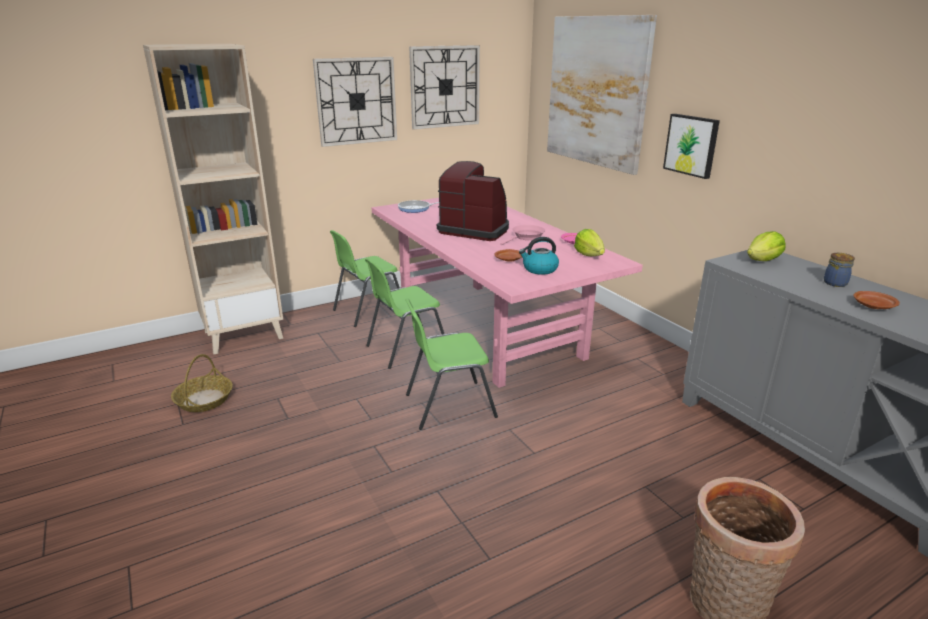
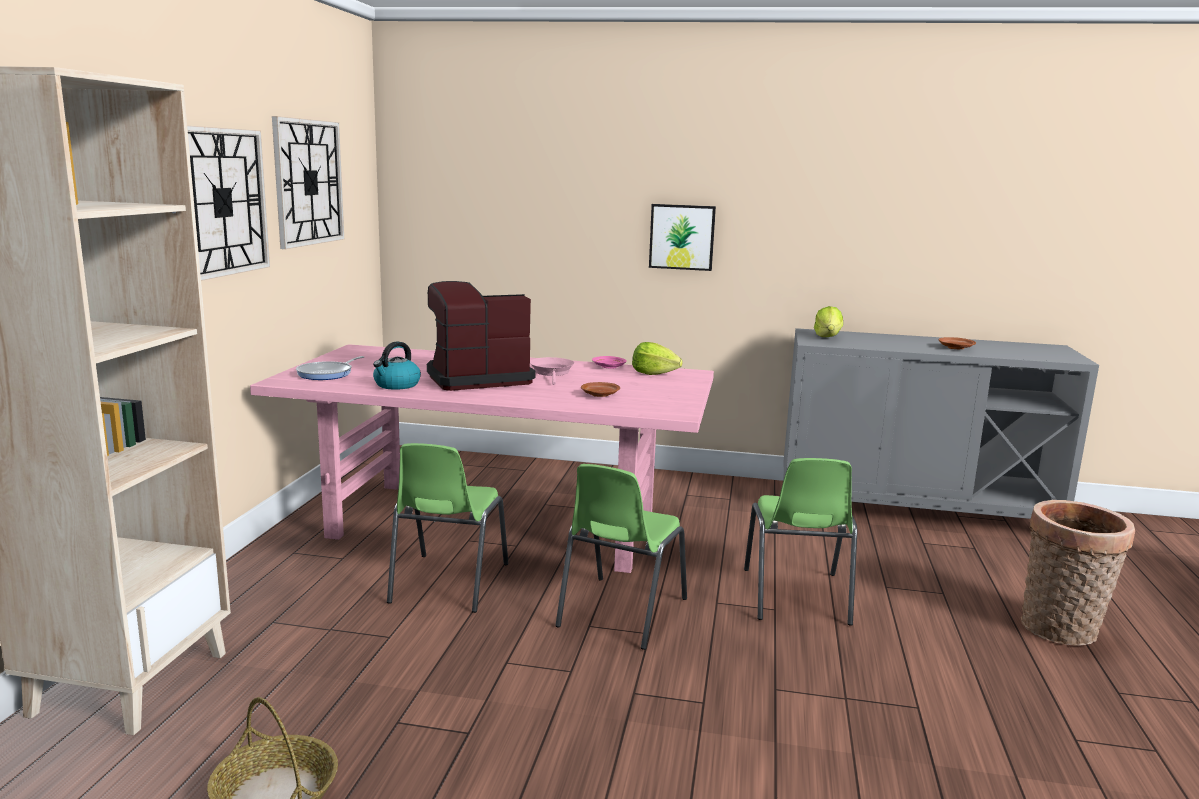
camera: 50 degrees left, 10 degrees down
(368, 311) = (295, 565): green chair -> green chair (796, 597)
(539, 269) = (652, 395): kettle -> kettle (396, 385)
(596, 92) = (519, 186): picture -> none
(836, 283) = (902, 340): jar -> none

